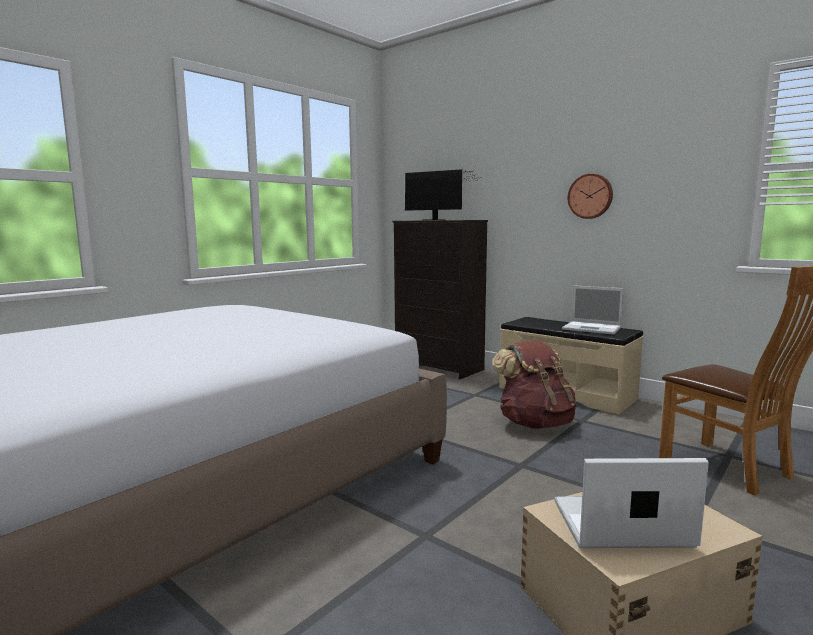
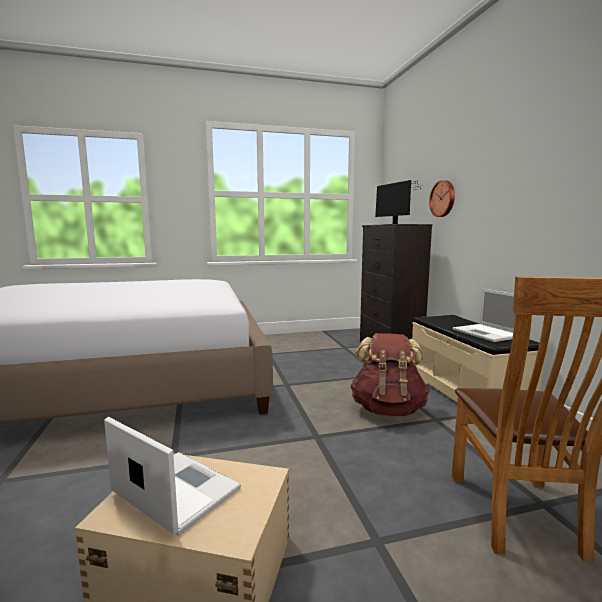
camera: 35 degrees right, 0 degrees up
(590, 196) = (510, 198): wall clock -> wall clock (443, 198)

